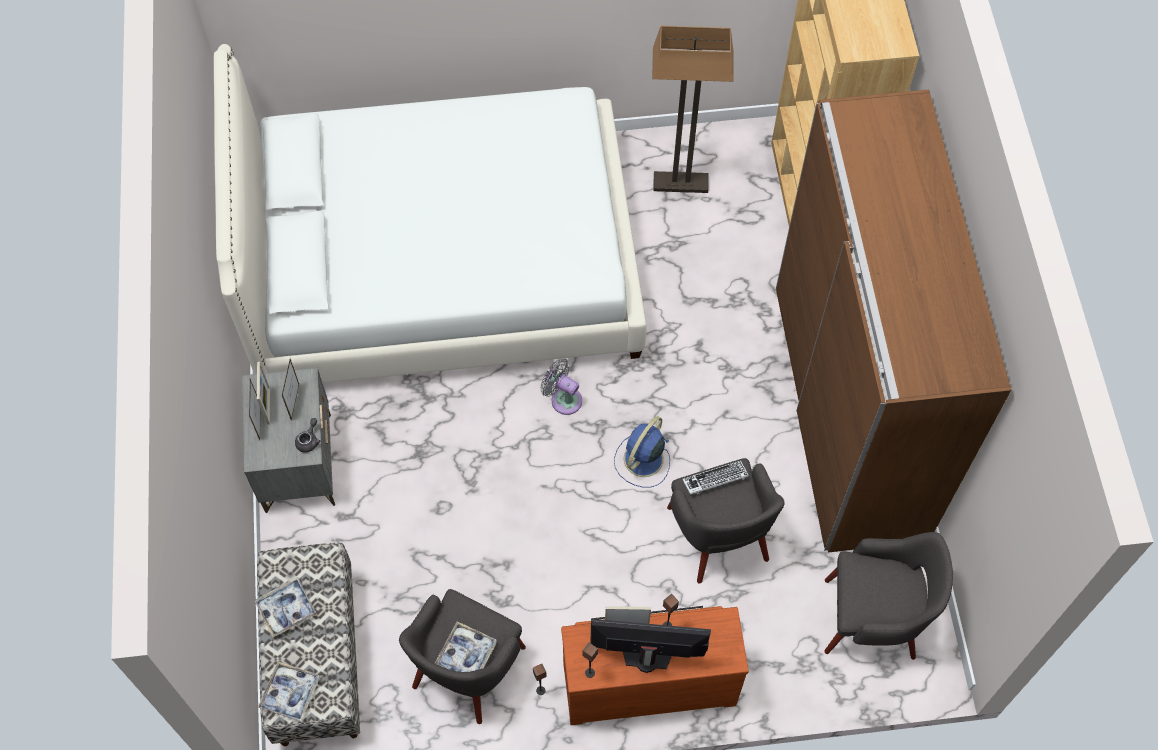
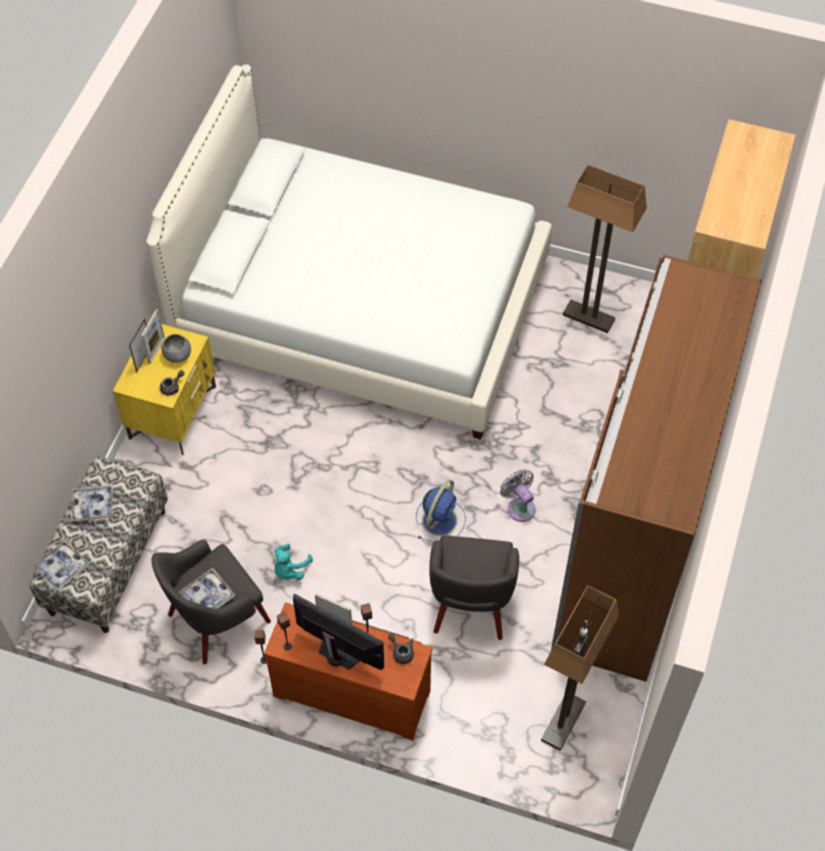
camera: 25 degrees right, 5 degrees down
(295, 402) = (177, 355): picture frame -> grey bowl
(298, 462) = (173, 412): grey nightstand -> yellow nightstand
(516, 581) = (290, 569): none -> turquoise plush toy
(563, 399) = (402, 446): grey fan -> grey fan (519, 507)
(642, 460) = (440, 519): blue fan -> blue fan turned 150 degrees clockwise
(709, 626) = (401, 652): none -> grey teapot
(715, 480) = (475, 548): keyboard -> none
(872, 618) = (563, 722): grey armchair -> floor lamp

